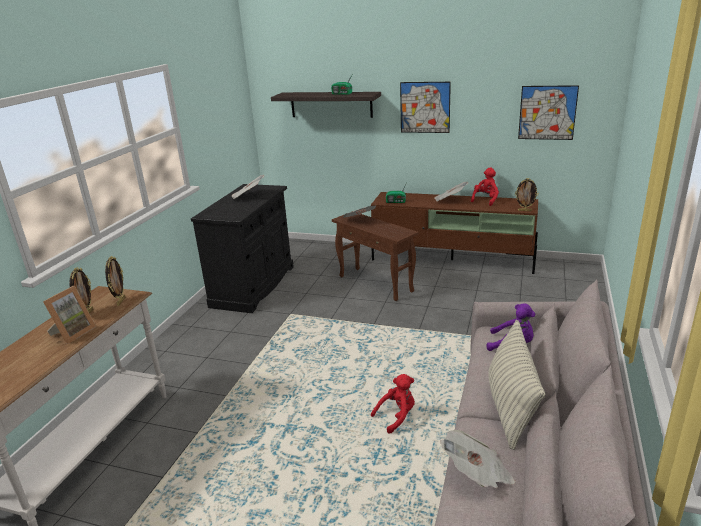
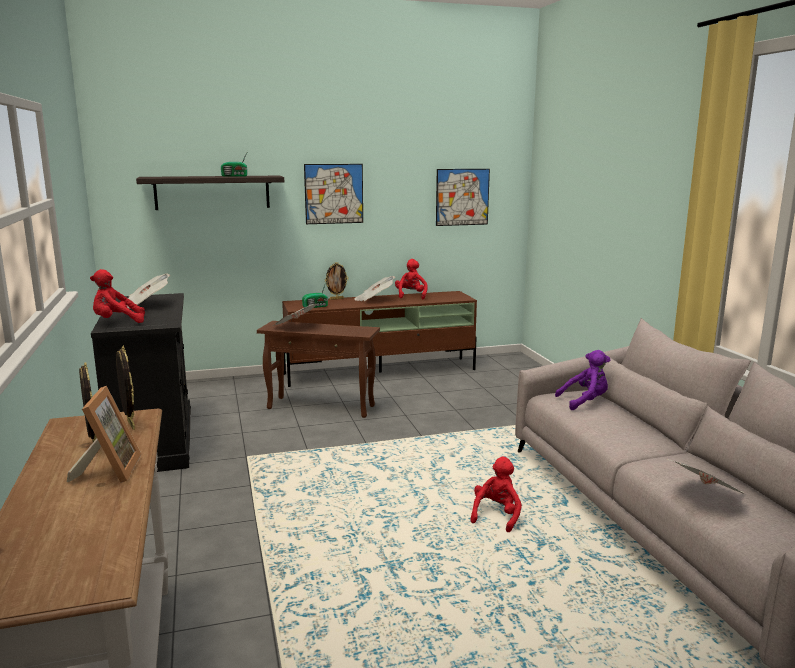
camera: 35 degrees left, 10 degrees down
(214, 210) = (117, 322): none -> red plush toy
(510, 406) = (653, 443): pillow -> none
(525, 210) = (462, 299): picture frame -> picture frame (336, 299)

